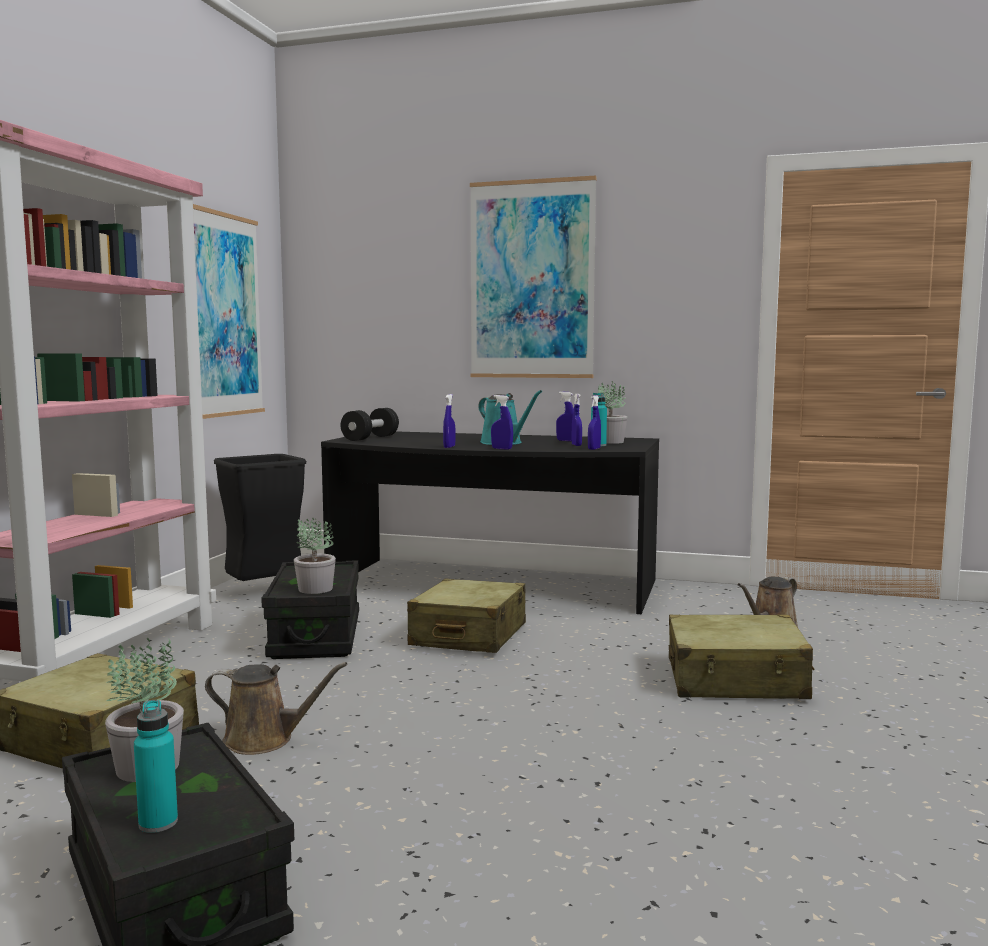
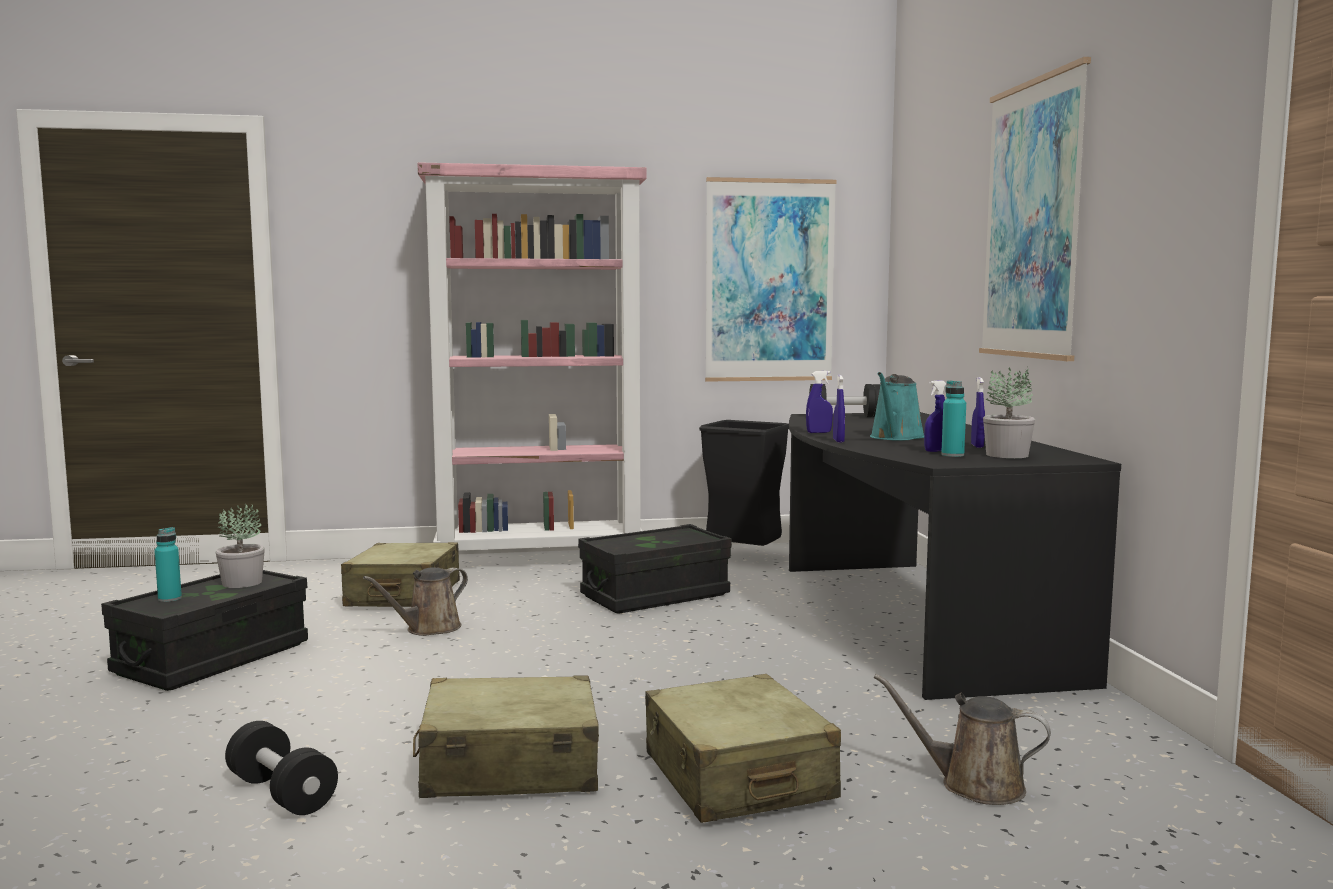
camera: 65 degrees right, 0 degrees up
(265, 740) = (429, 629): brown watering can -> brown watering can turned 60 degrees clockwise
(315, 589) = (627, 546): potted plant -> none
(468, 636) = (725, 639): beige suitcase -> beige suitcase (509, 766)
(594, 449) = (909, 456): blue spray bottle -> none
(690, 856) = (282, 793): none -> black dumbbell

